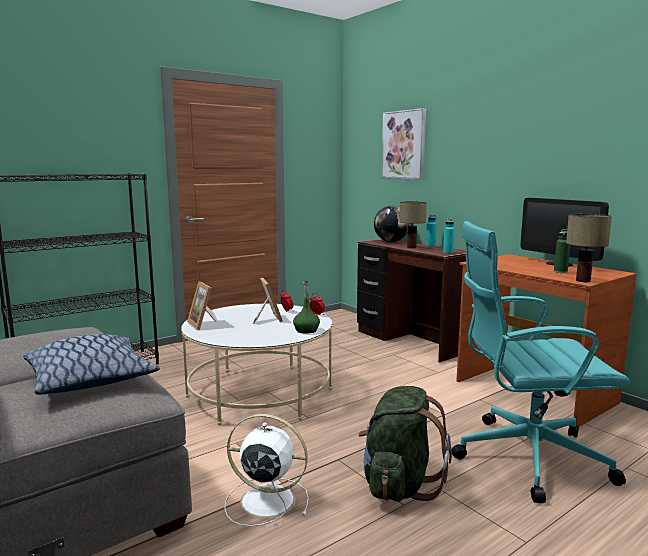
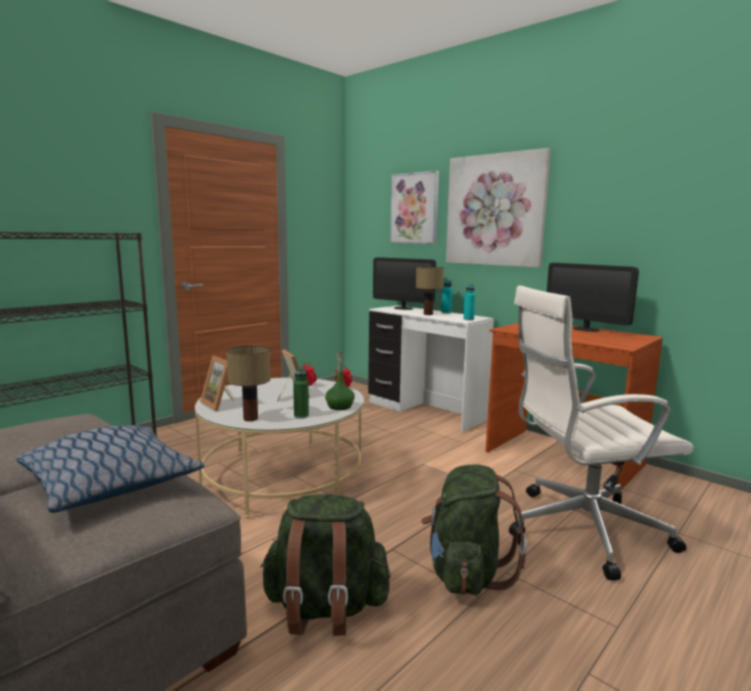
camera: 10 degrees left, 0 degrees up
(265, 500) = (325, 608): white fan -> green backpack
(391, 241) = (403, 308): globe -> monitor
(409, 342) = (424, 411): brown desk -> white desk
(477, 146) = (495, 210): none -> picture
(525, 457) = (581, 529): turquoise office chair -> white office chair
(560, 272) = (594, 337): green bottle -> green bottle (301, 416)
(584, 281) = (624, 346): table lamp -> table lamp (251, 419)

